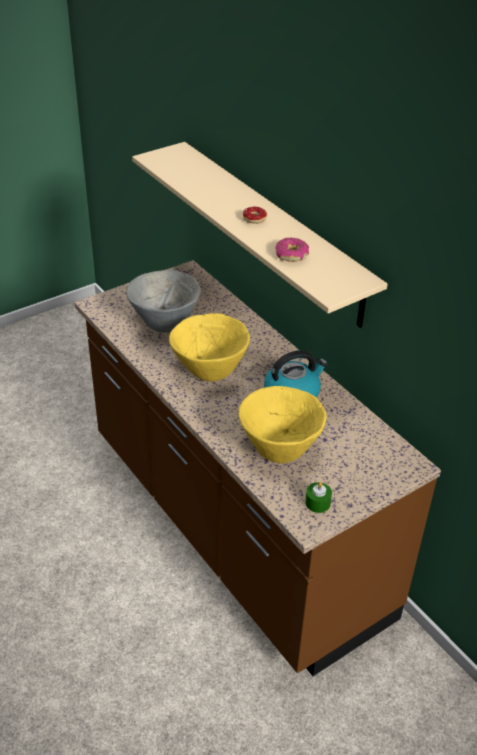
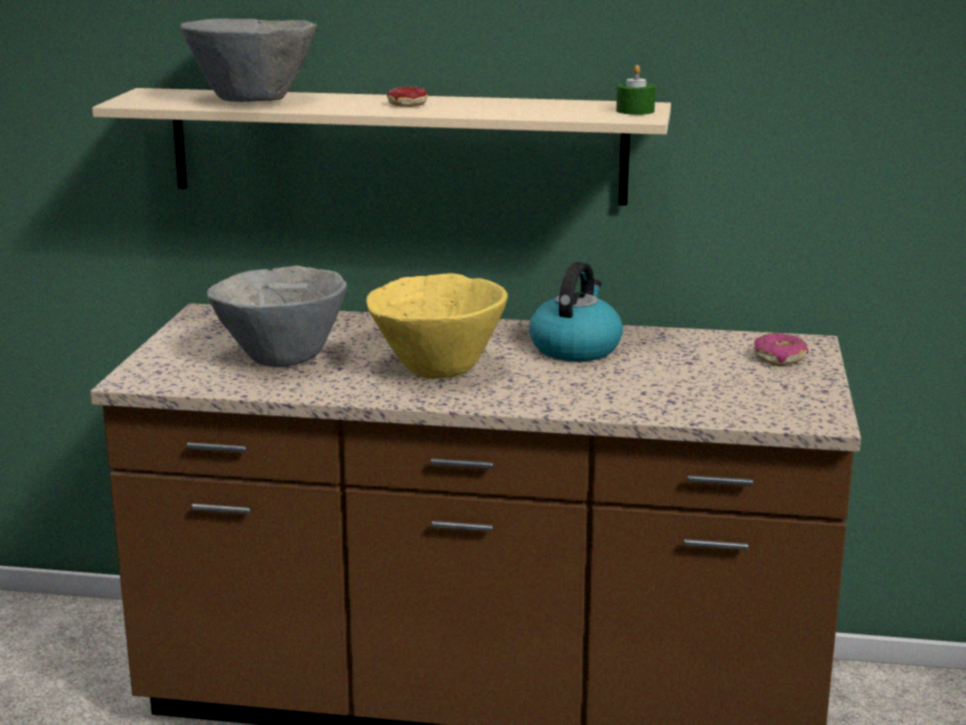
camera: 45 degrees left, 20 degrees down
(200, 181) = (252, 100): none -> grey bowl
(279, 448) = (662, 387): yellow bowl -> none
(291, 255) = (525, 110): donut -> donut (779, 358)
(317, 503) = (794, 403): green candle -> green candle (635, 111)

